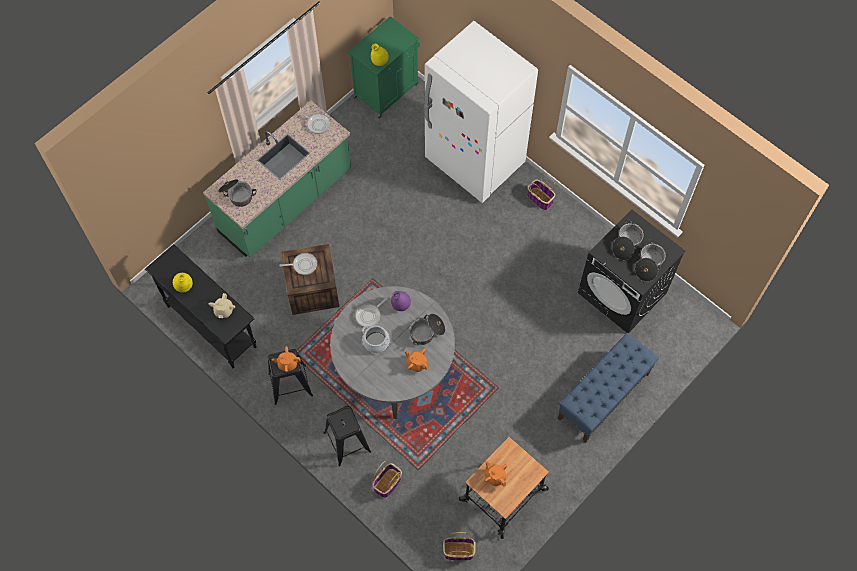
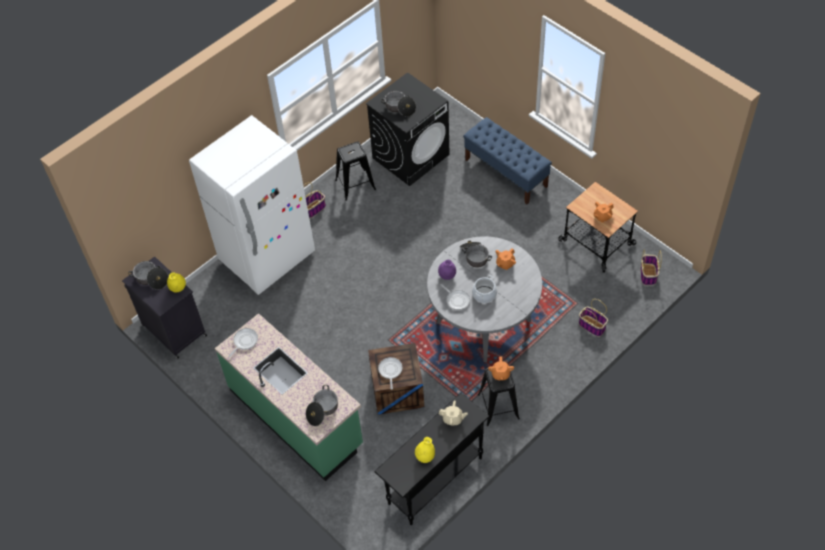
camera: 85 degrees left, 10 degrees down
(347, 441) = (554, 358): black stool -> black stool (355, 185)
(387, 90) = (173, 329): green cabinet -> black cabinet
(648, 265) = (420, 95): cooking pot -> cooking pot (151, 279)

